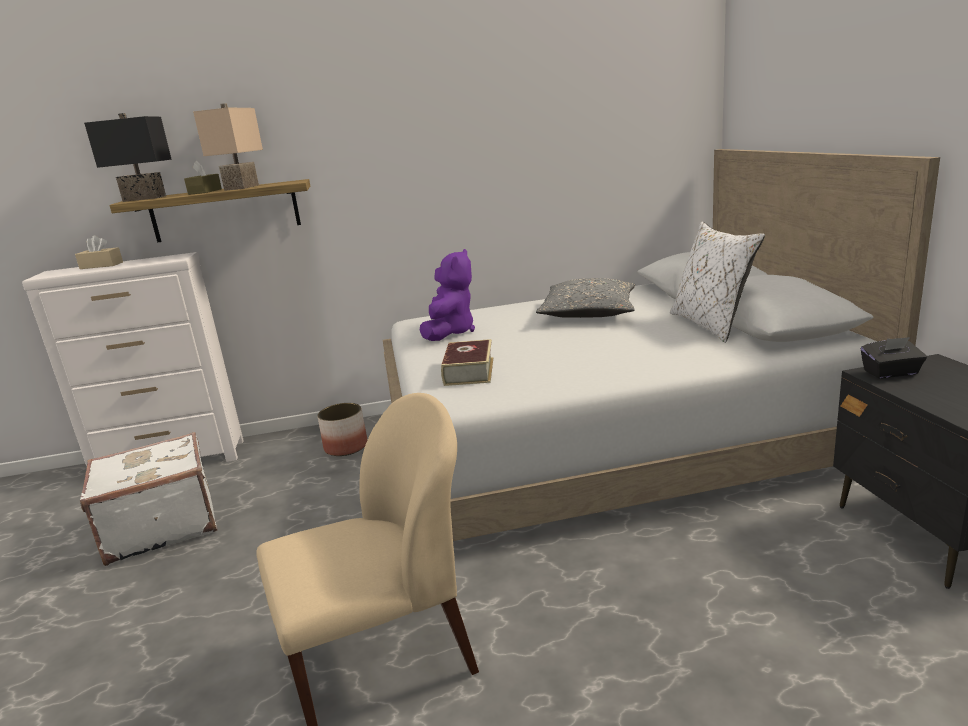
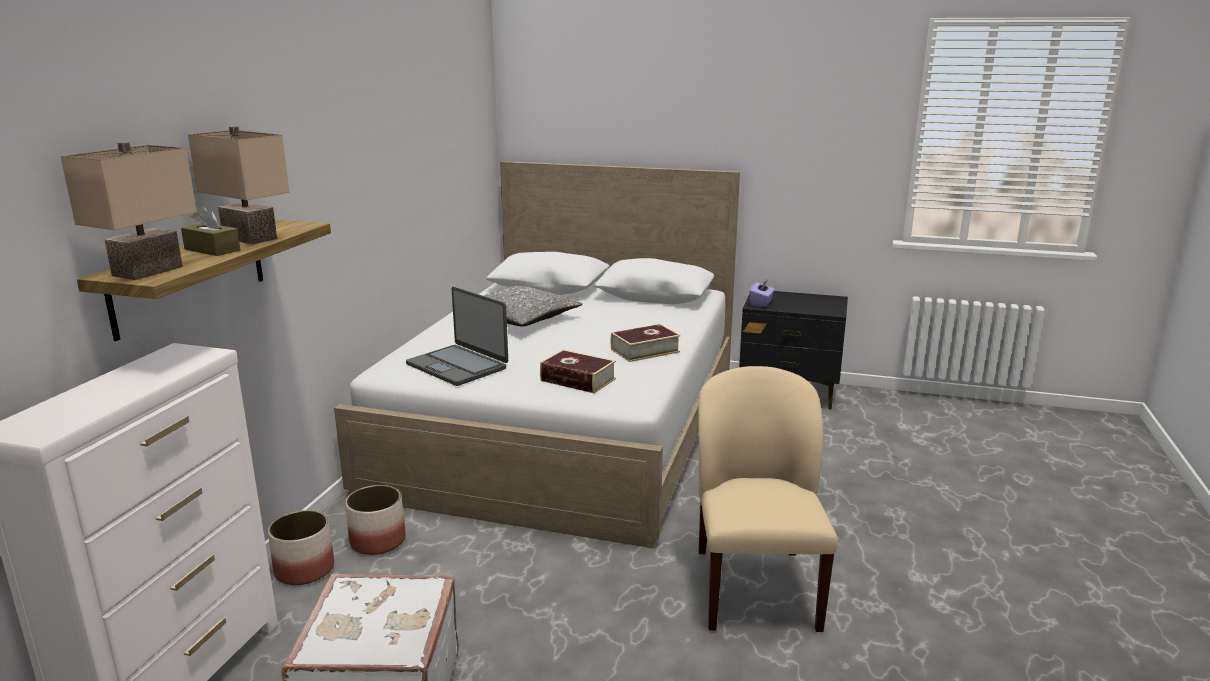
camera: 65 degrees left, 0 degrees up
(101, 265) = (86, 395): beige tissue box -> none
(143, 199) = (149, 272): black table lamp -> beige table lamp
(298, 441) = (304, 570): none -> planter
(450, 332) = (458, 366): purple plush toy -> laptop
(586, 370) = (645, 350): none -> book
(711, 325) = (623, 304): white pillow -> none
(891, 373) = (761, 303): black tissue box -> purple tissue box

